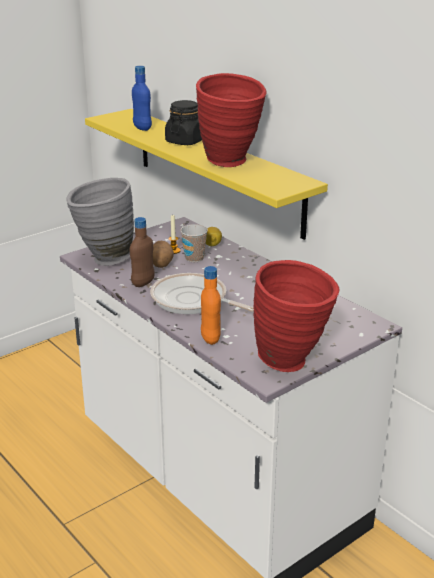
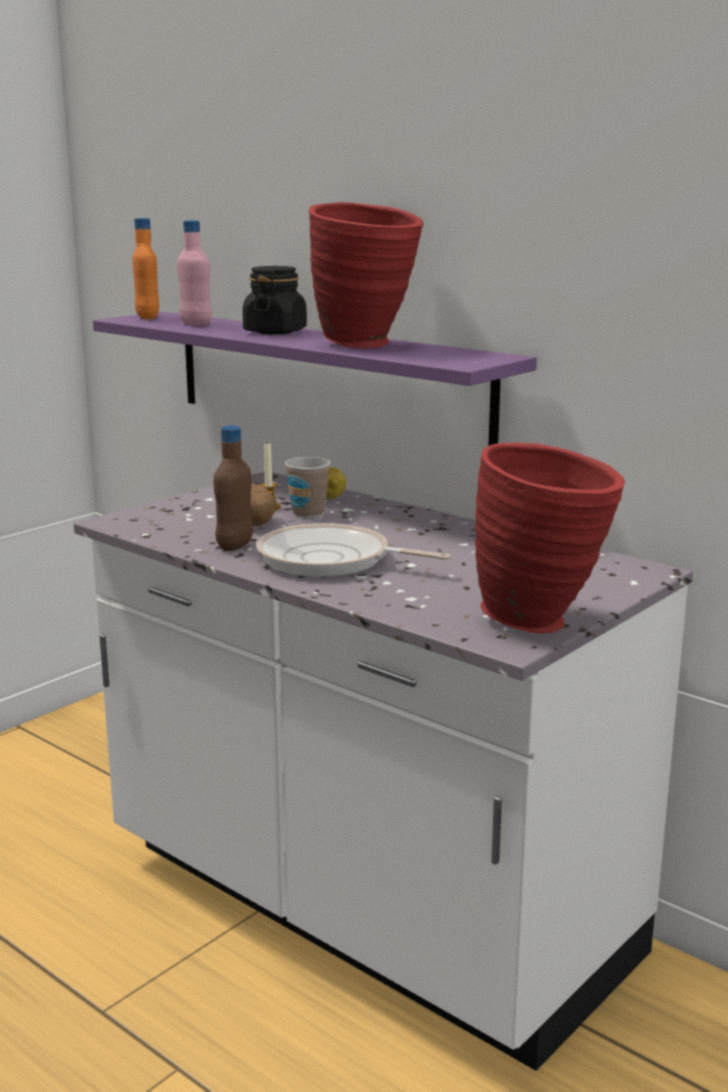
camera: 10 degrees left, 10 degrees down
(103, 259) = (153, 523): grey vase -> none
(142, 128) = (195, 324): blue bottle -> pink bottle
(210, 338) = (385, 603): orange bottle -> orange bottle (147, 317)
(216, 170) = (326, 380): yellow shelf -> purple shelf

